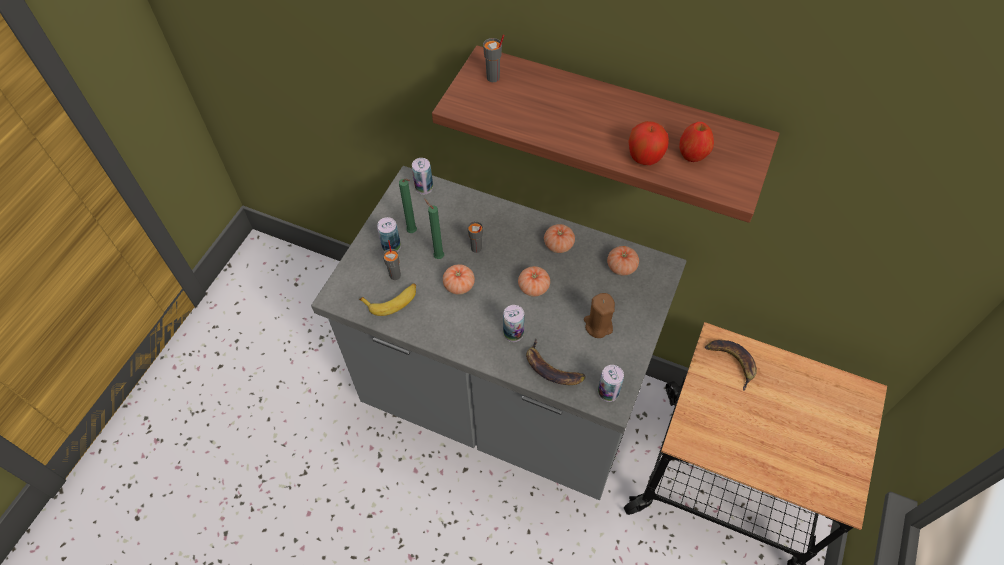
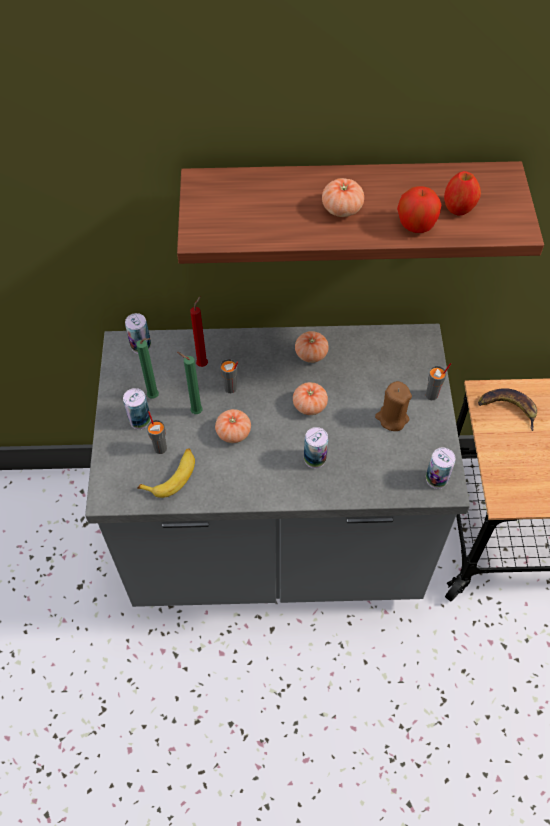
camera: 25 degrees left, 0 degrees up
(465, 220) = (203, 363): none -> red candle
(493, 78) = (220, 196): grey cup -> grey cup (432, 395)
(551, 368) = (371, 478): banana -> none
(621, 267) = (383, 353): tomato -> tomato (342, 209)

